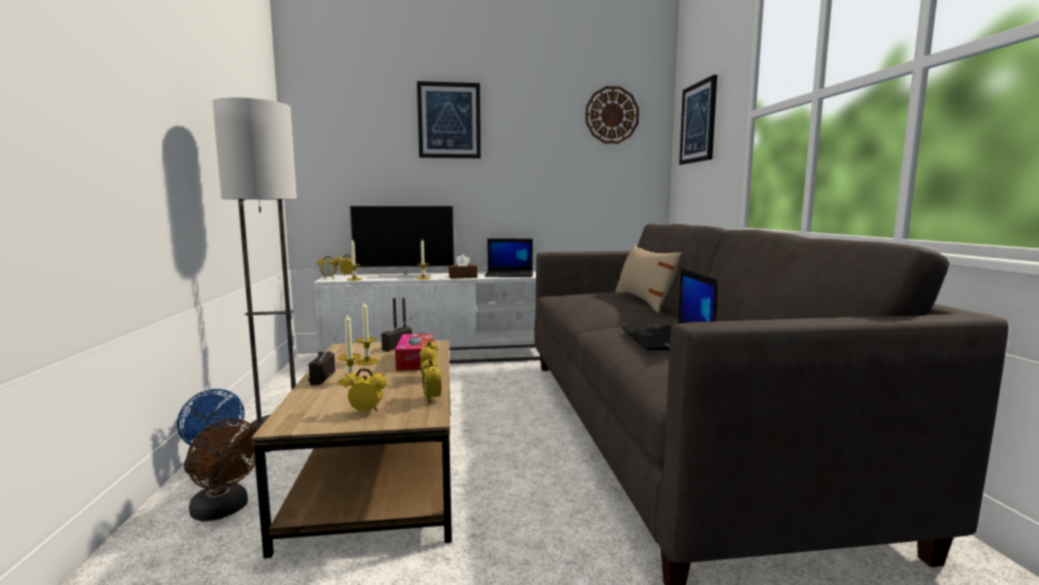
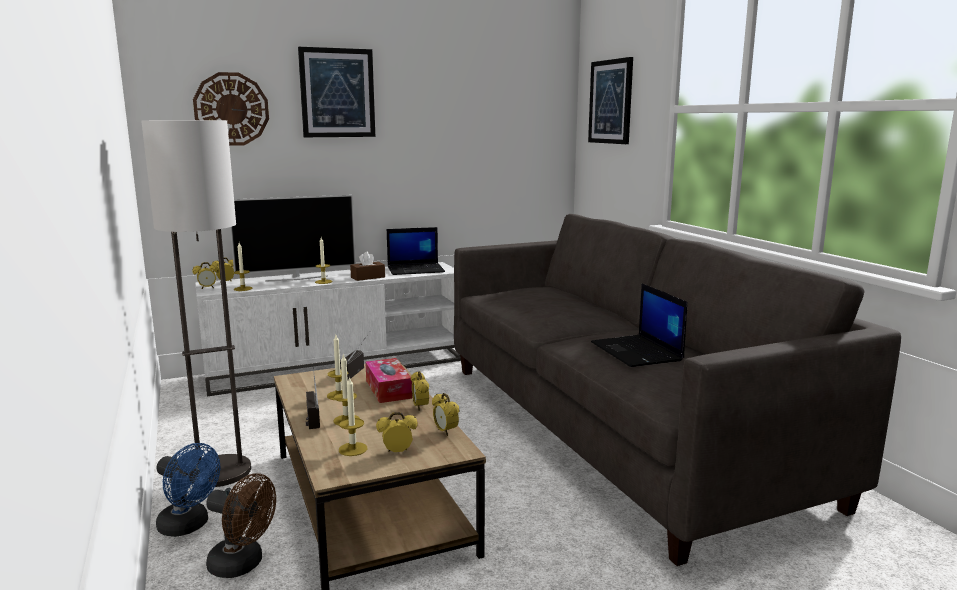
camera: 15 degrees left, 5 degrees up
(328, 405) = (353, 449): none -> candle
(611, 115) = (515, 85): wall clock -> wall clock (231, 109)
(644, 301) = (581, 301): beige pillow -> none

